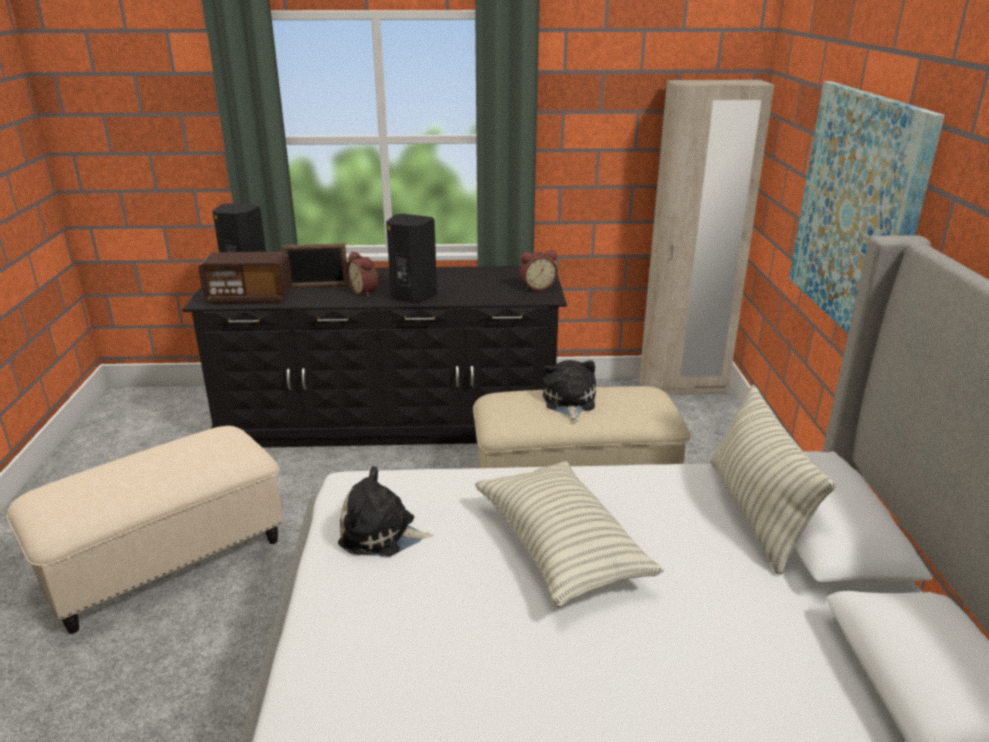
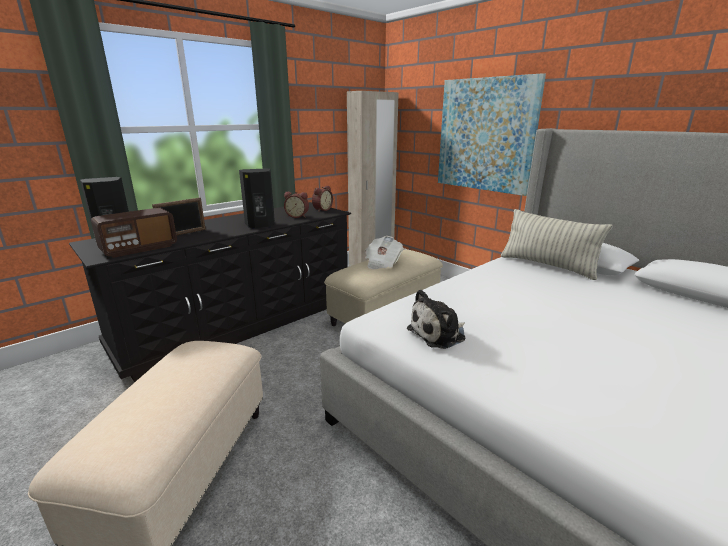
camera: 40 degrees left, 5 degrees down
(365, 291) = (224, 229): alarm clock -> alarm clock (297, 216)
(560, 548) = (520, 304): pillow -> none
(569, 402) = (382, 263): plush toy -> newspaper

